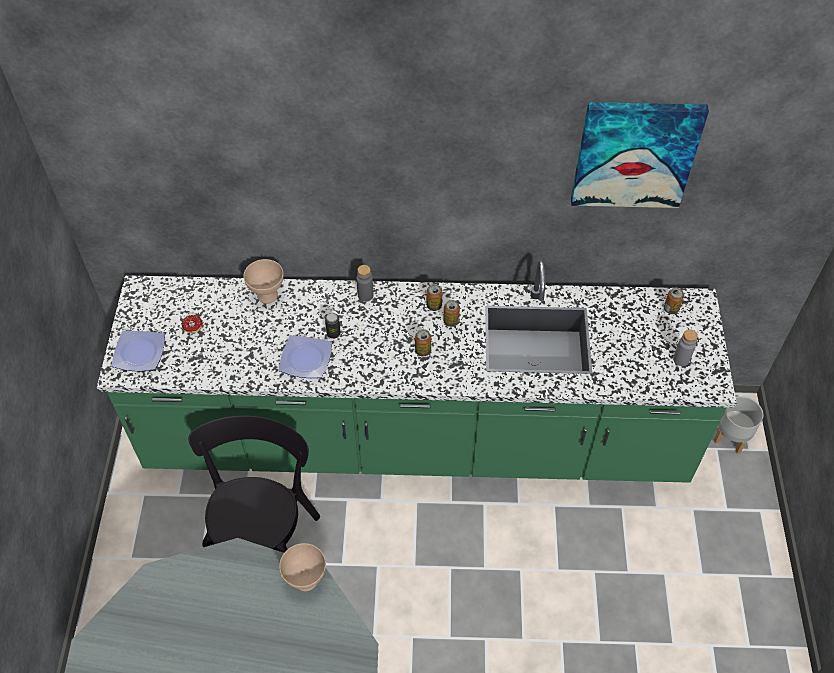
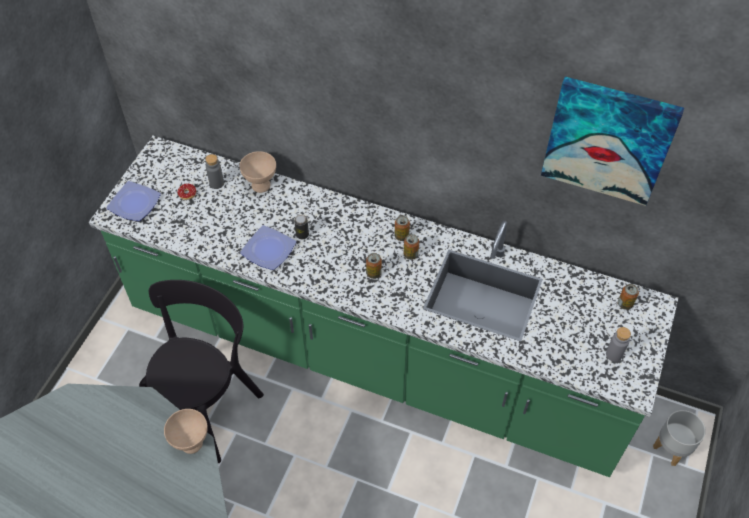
camera: 20 degrees right, 0 degrees up
(365, 295) = (345, 209): grey bottle -> grey bottle (216, 183)

